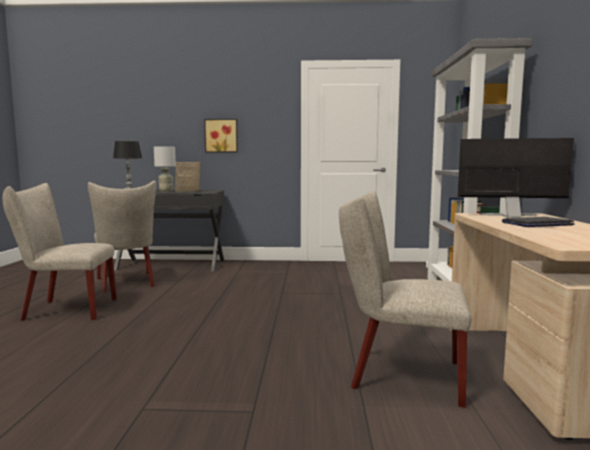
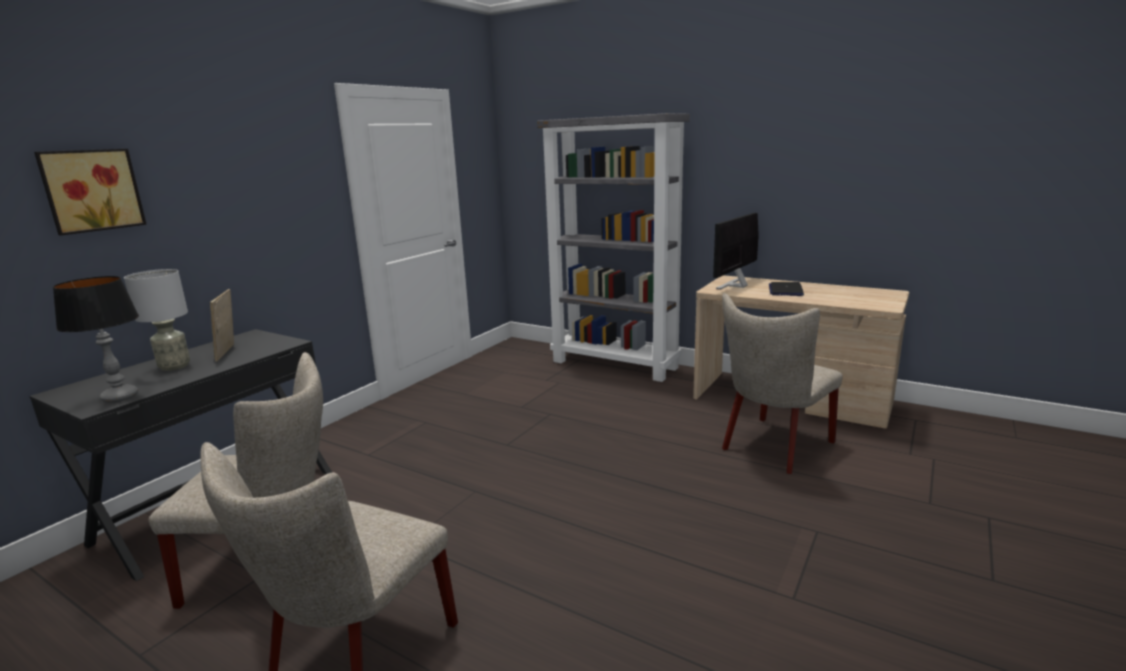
camera: 60 degrees left, 10 degrees up
(221, 135) = (228, 227): picture -> picture (91, 190)

